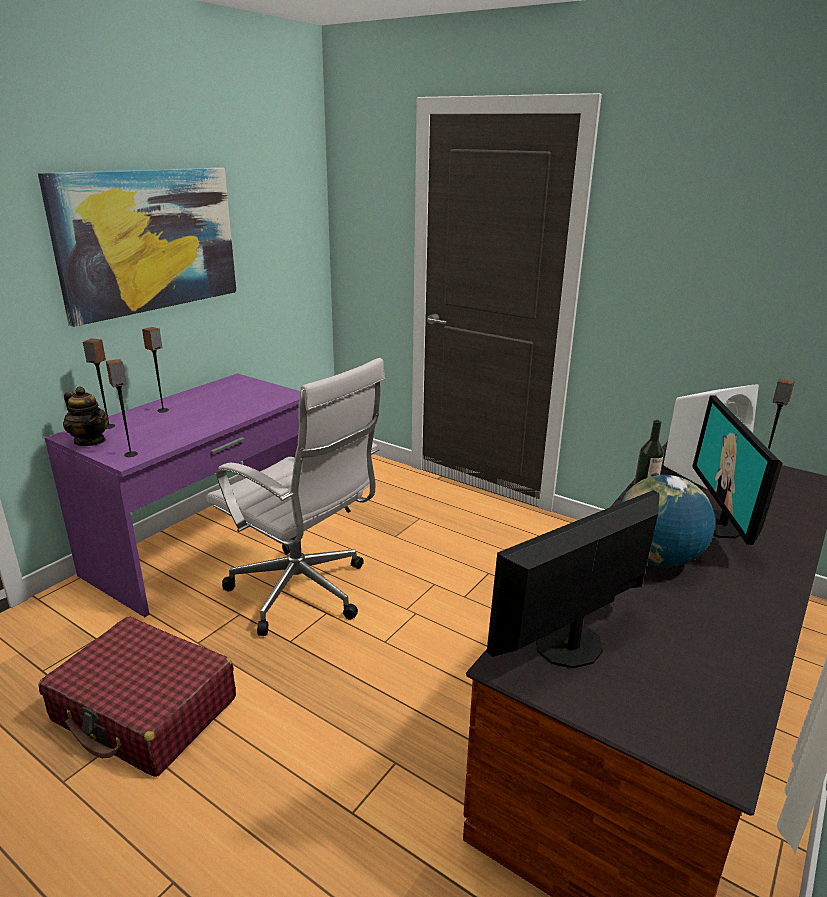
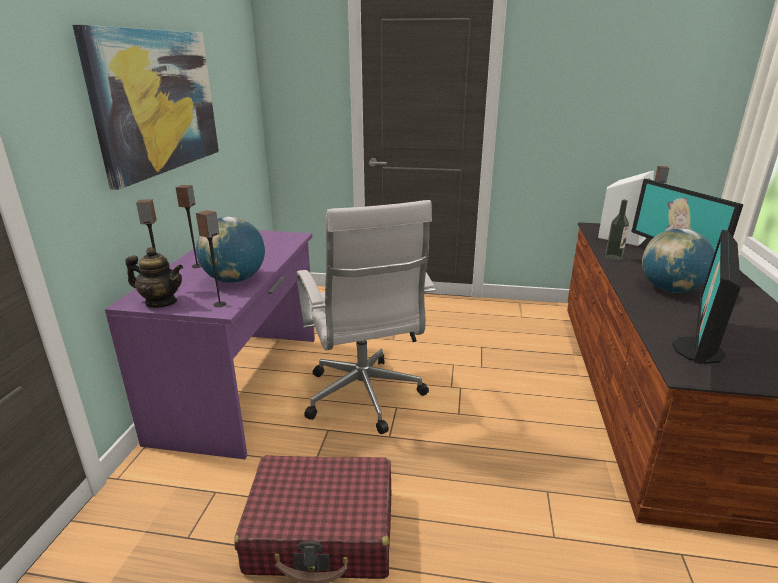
camera: 25 degrees left, 0 degrees up
(174, 432) = (235, 280): none -> globe
(304, 593) = (365, 399): white office chair -> white office chair turned 60 degrees clockwise

